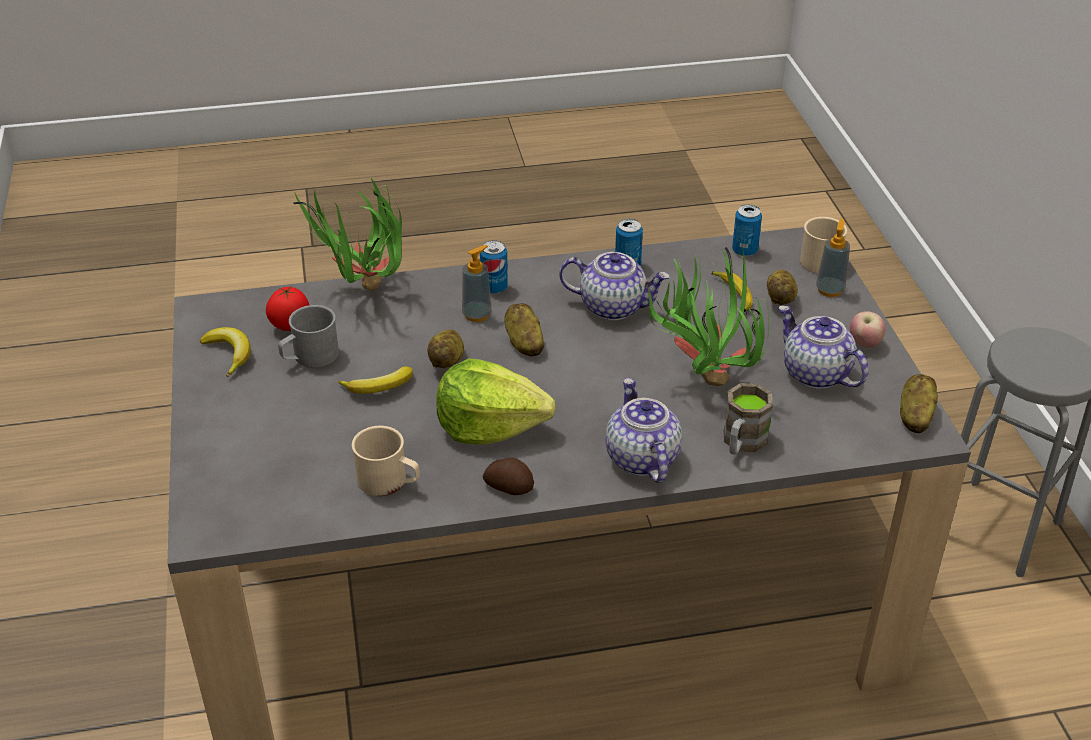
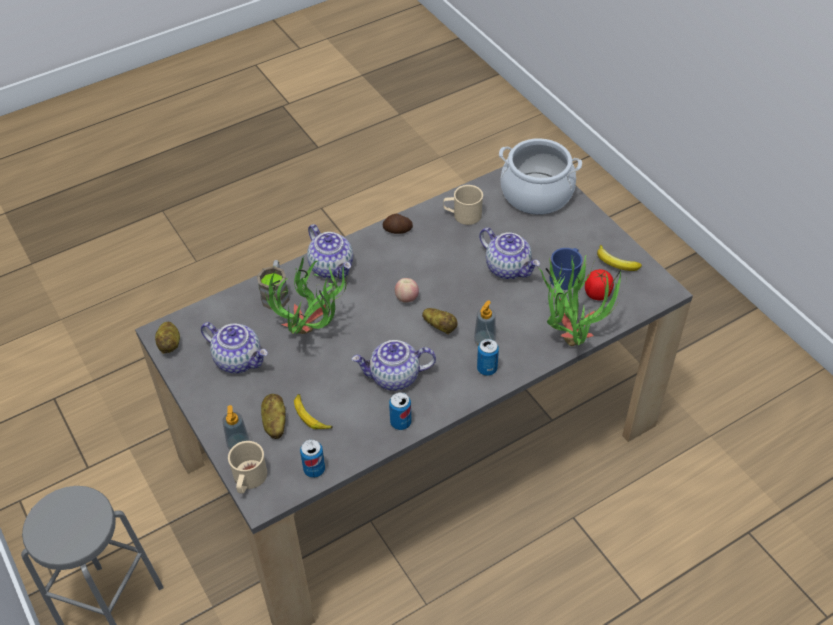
camera: 160 degrees right, 10 degrees up
(244, 483) = (536, 193): none -> cooking pot
(310, 357) = (566, 275): grey mug -> blue mug
(379, 388) = (508, 268): banana -> teapot
(447, 361) = (480, 298): potato -> none
(490, 426) = (428, 262): lettuce -> none
(864, 344) = (207, 397): apple -> apple (406, 298)

